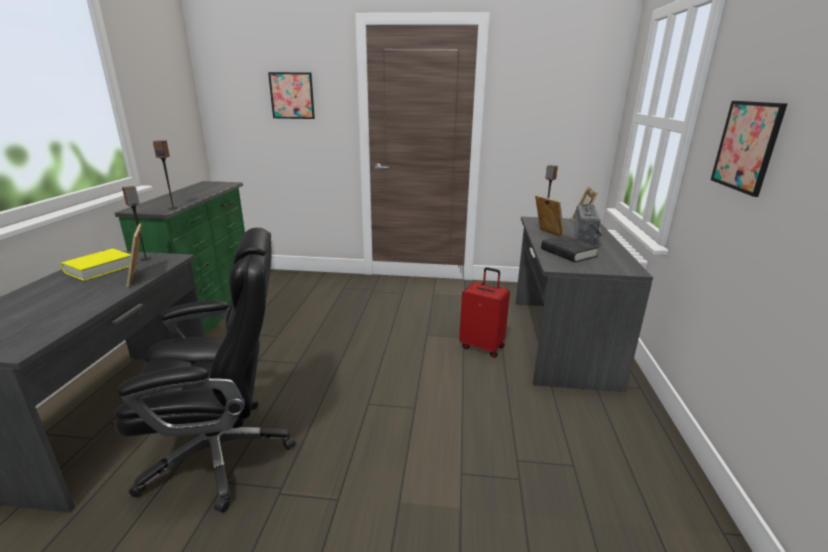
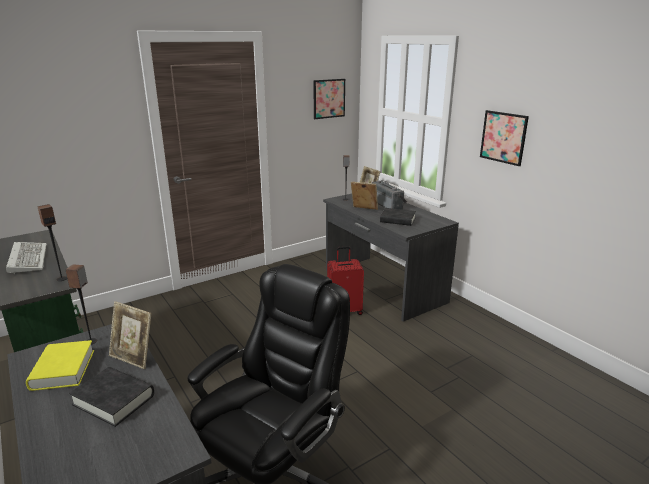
camera: 40 degrees left, 0 degrees up
(74, 297) = (114, 400): none -> black book
(189, 194) = (27, 259): none -> keyboard
(292, 95) = (70, 119): picture -> picture (329, 98)

